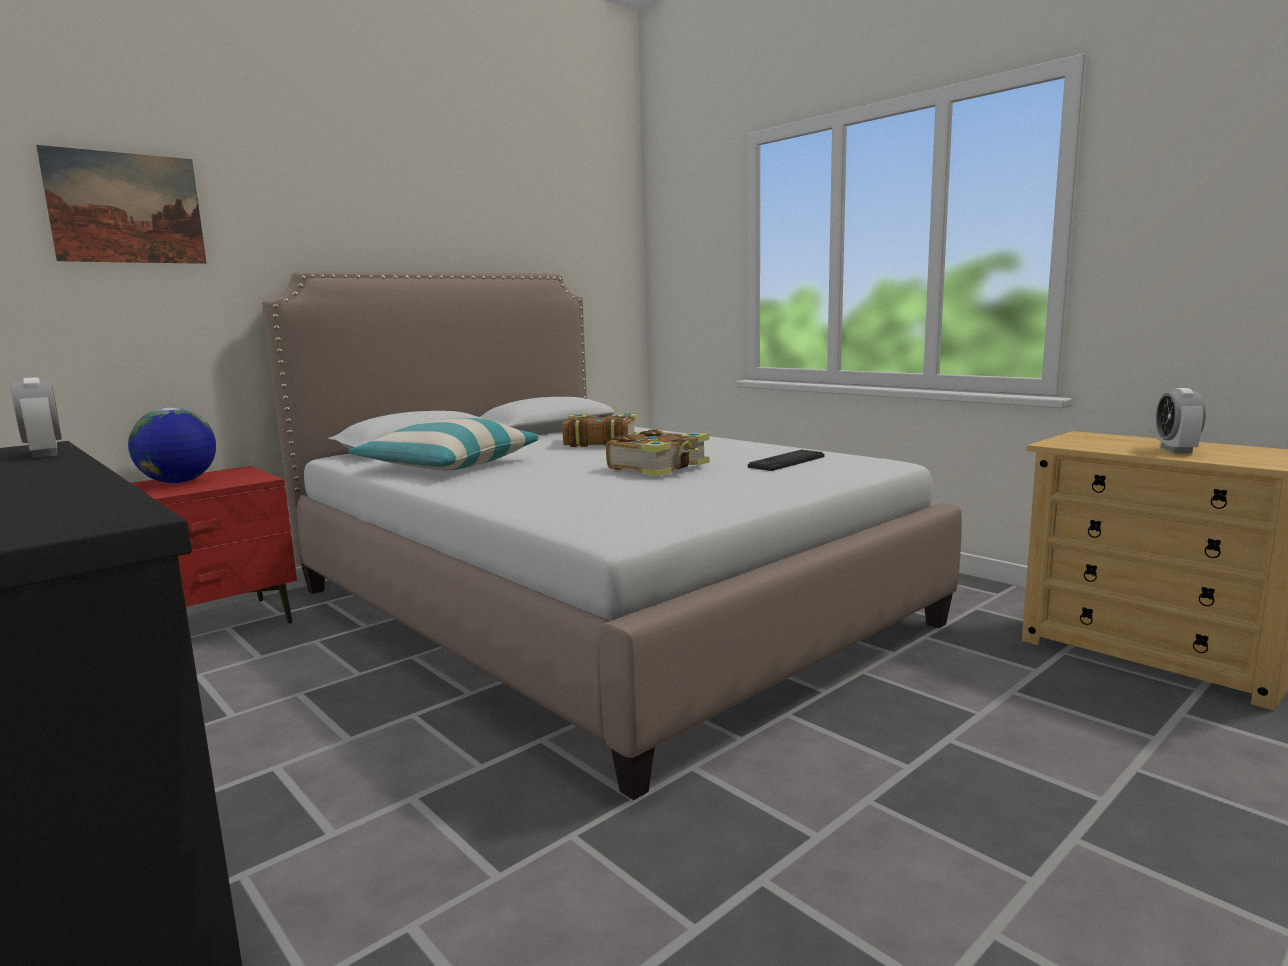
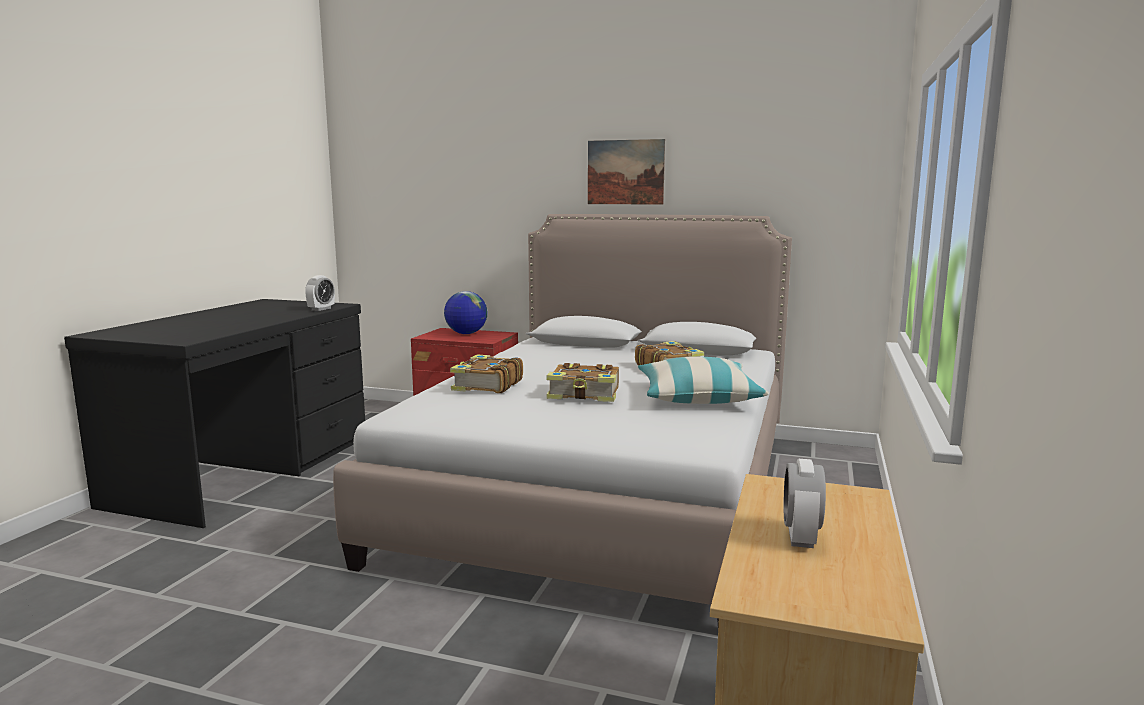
camera: 60 degrees right, 0 degrees up
(126, 208) = (475, 178): picture -> picture (625, 172)
(448, 465) = (540, 357): pillow -> pillow (697, 397)
(557, 487) = (486, 385): none -> book
(787, 462) = (659, 421): keyboard -> none
(1176, 450) = (800, 537): alarm clock -> alarm clock turned 60 degrees counterclockwise

